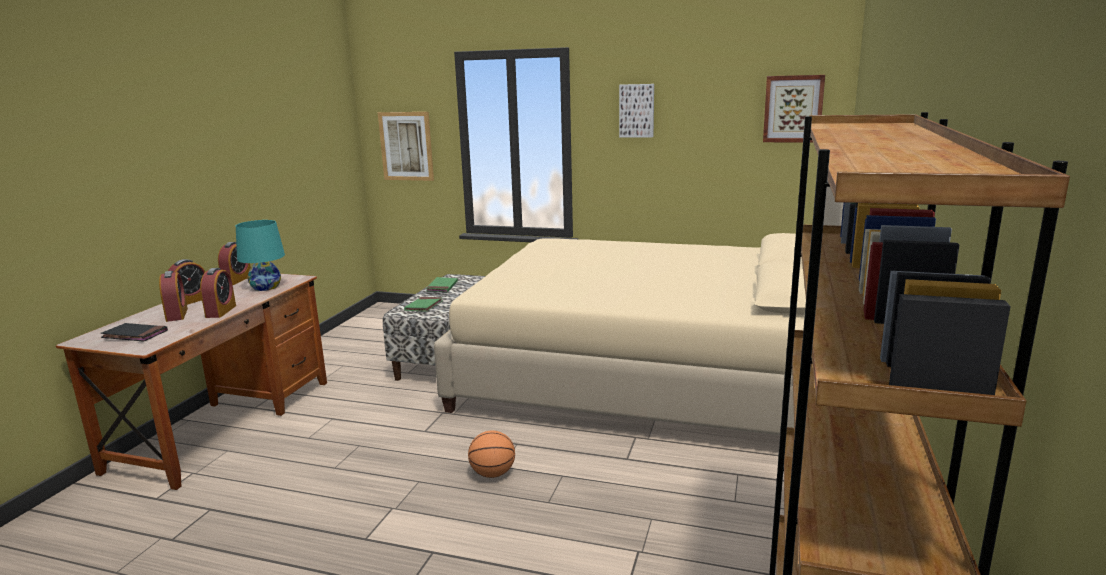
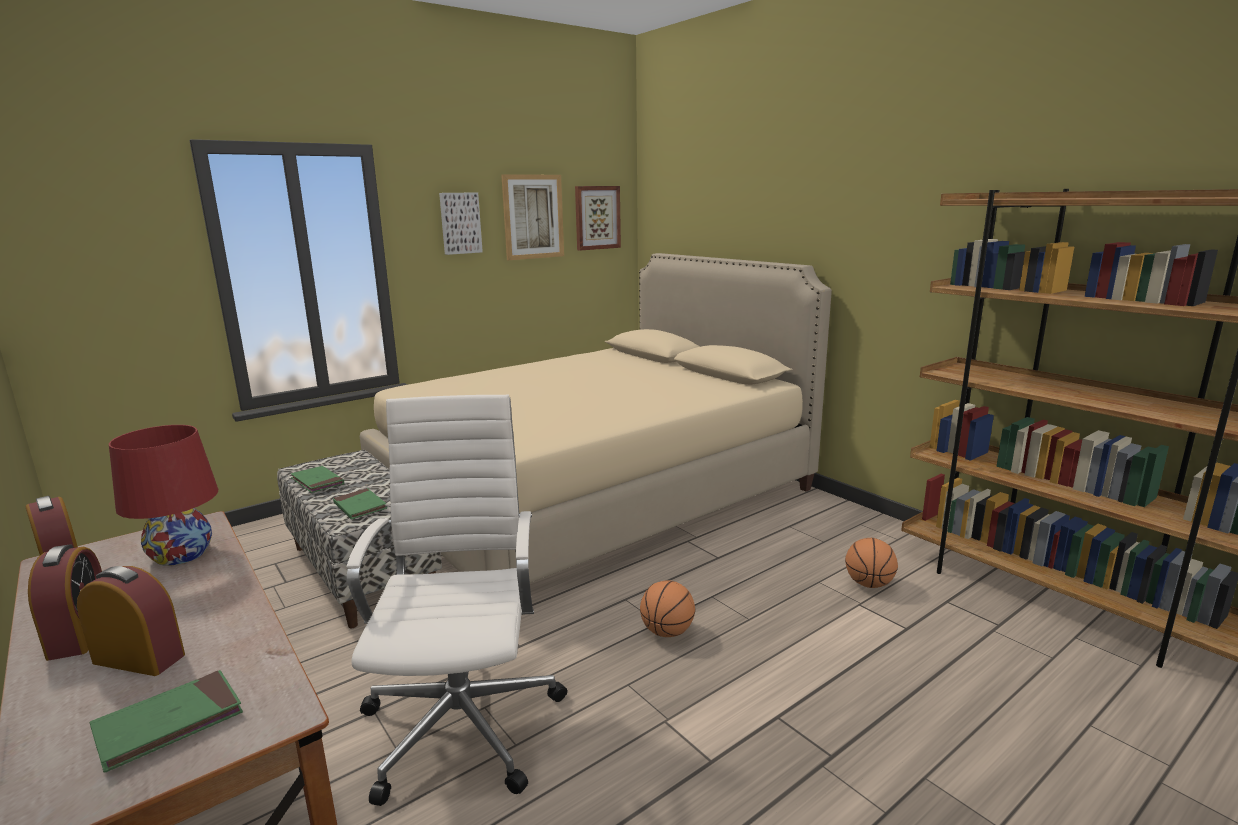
camera: 55 degrees left, 0 degrees up
(135, 335) = (169, 723): black book -> green book
(221, 311) = (225, 610): alarm clock -> none
(265, 287) = (180, 554): turquoise table lamp -> red table lamp
(343, 444) = (463, 720): none -> white office chair
(406, 146) = (104, 293): picture -> picture (533, 217)
(683, 548) = (868, 584): none -> basketball

